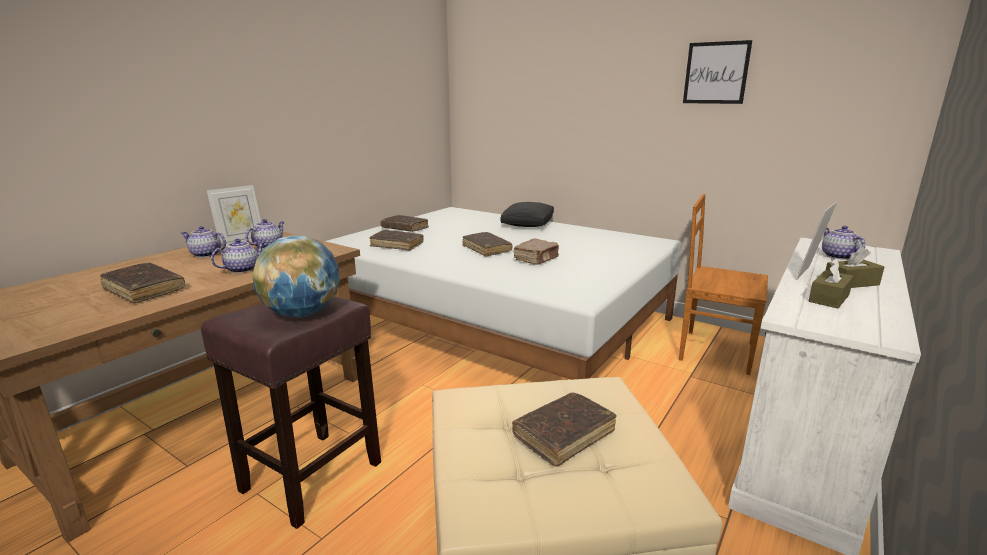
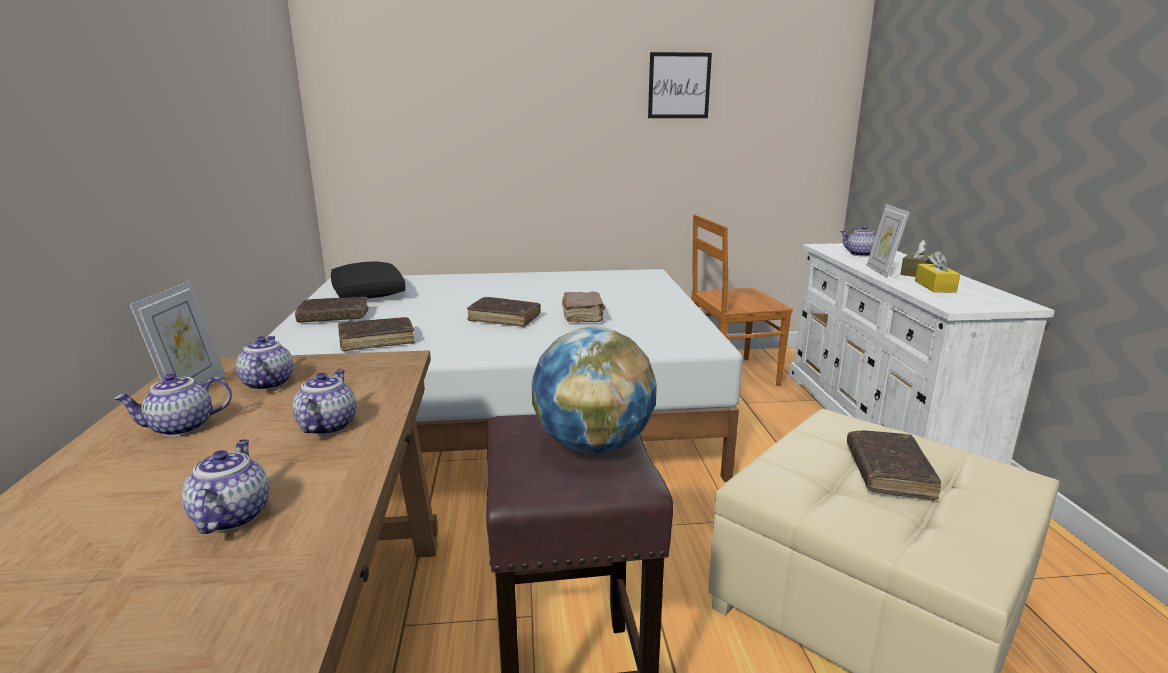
camera: 40 degrees left, 0 degrees up
(144, 290) = (231, 516): brown book -> teapot
(527, 223) = (483, 280): black pillow -> black pillow (368, 293)
(829, 298) = (935, 286): brown tissue box -> yellow tissue box

